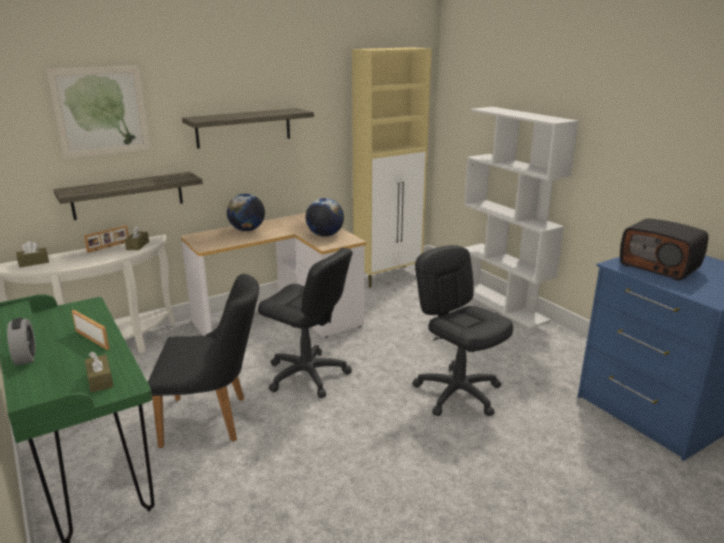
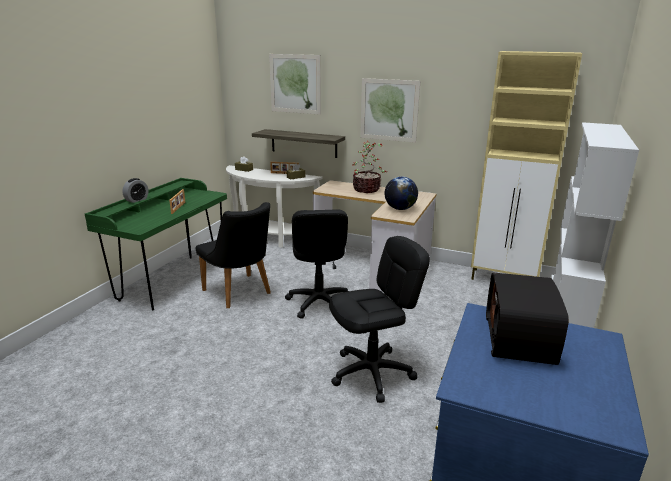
camera: 55 degrees right, 0 degrees up
(100, 380) = (140, 222): brown tissue box -> none
(244, 128) = (389, 110): shelf -> picture
(247, 230) = (367, 189): globe -> potted plant
(458, 393) = (372, 373): black office chair -> black office chair turned 45 degrees clockwise

